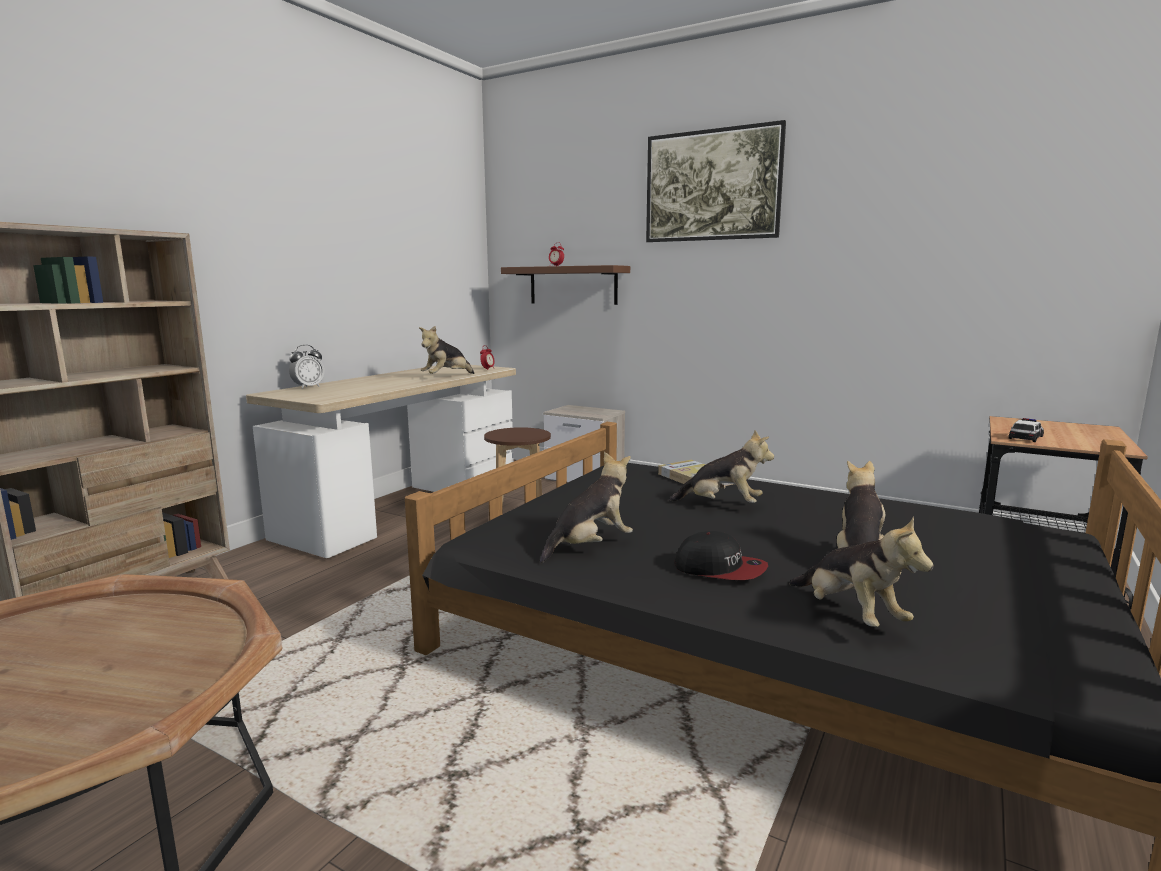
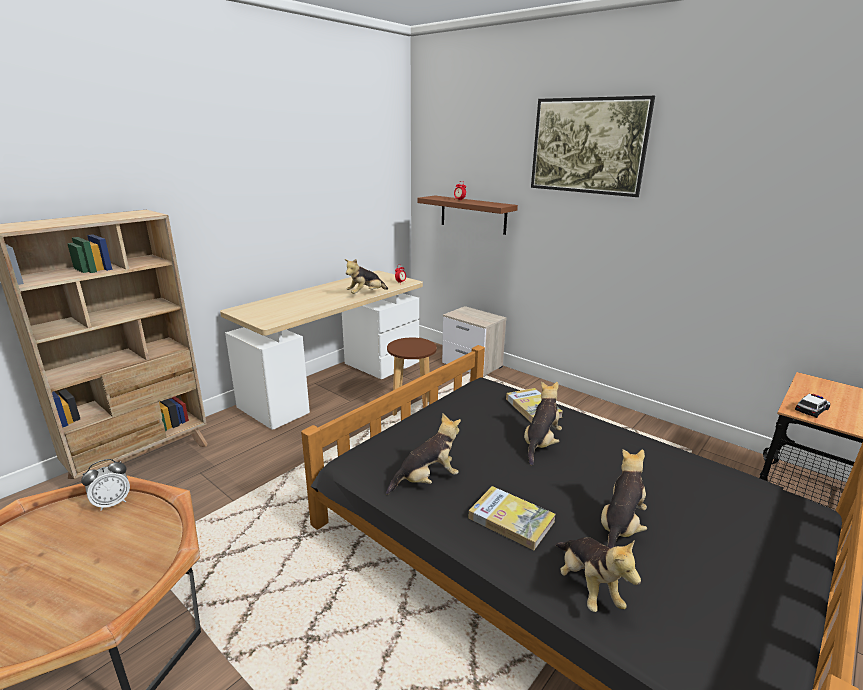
camera: 10 degrees right, 10 degrees up
(308, 387) = (264, 303): alarm clock -> alarm clock (112, 503)
(720, 569) = (511, 520): cap -> book
(722, 505) = (540, 443): plush toy -> plush toy turned 90 degrees counterclockwise

